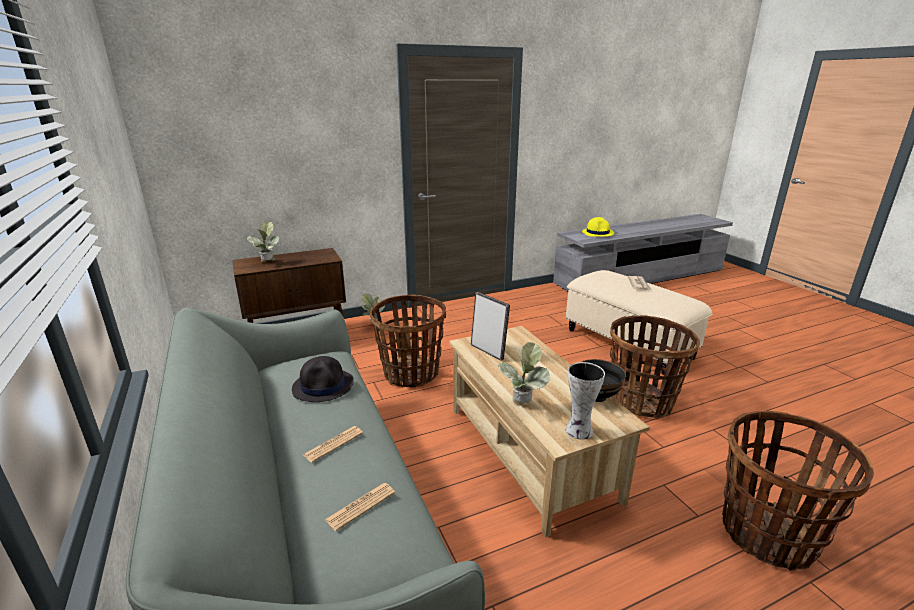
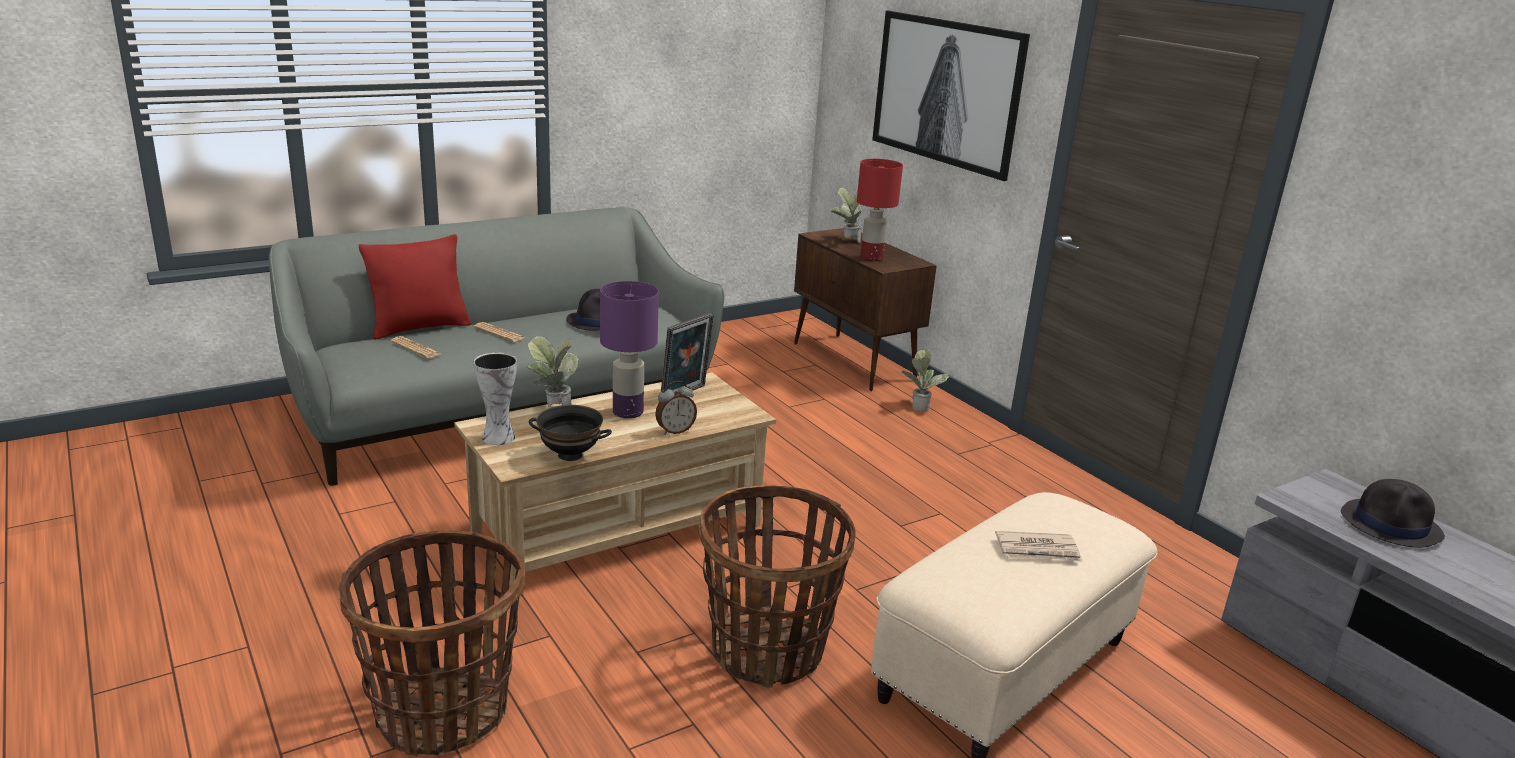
camera: 80 degrees right, 0 degrees up
(285, 513) = (419, 328): none -> red pillow
(303, 136) = (947, 91): none -> picture
(309, 260) = (871, 258): none -> red table lamp
(411, 374) = (787, 442): basket -> none
(521, 373) = (627, 412): none -> purple table lamp
(547, 357) = (675, 431): none -> alarm clock
(598, 233) = (1391, 525): yellow hat -> black hat

